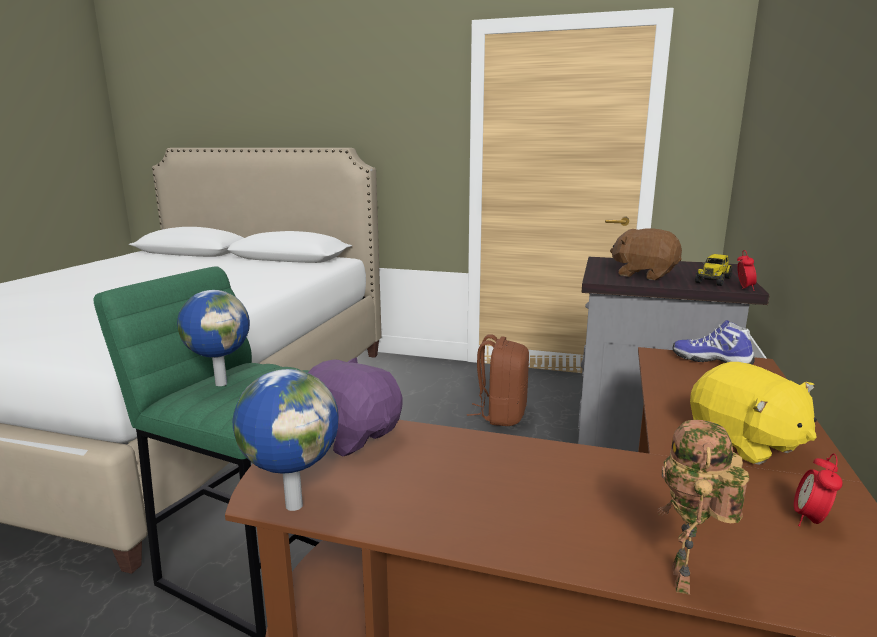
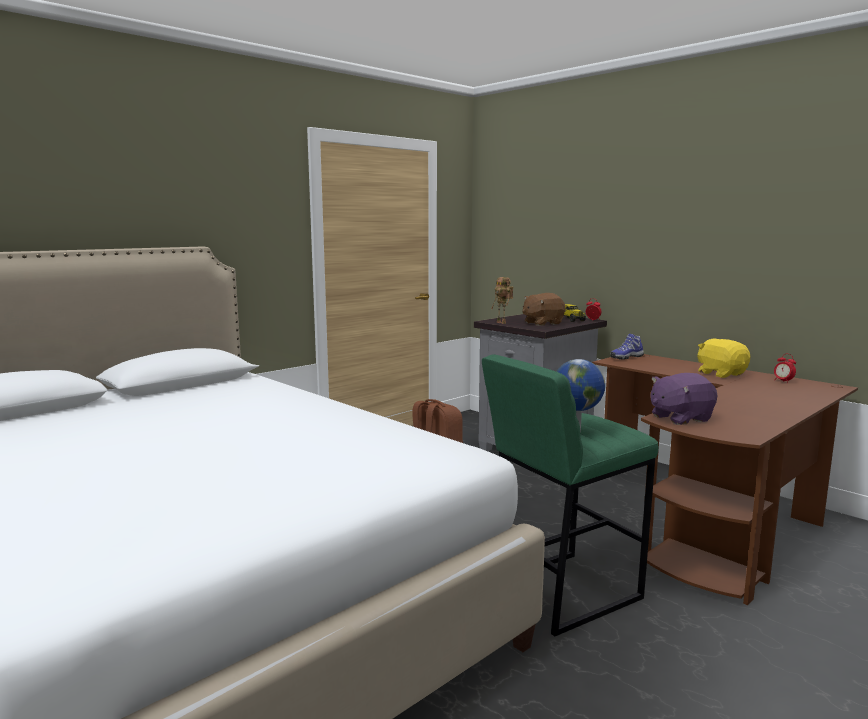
camera: 60 degrees left, 5 degrees down
(293, 504) = (754, 433): globe -> none
(686, 583) = (820, 399): toy robot -> toy robot (502, 323)
(744, 443) = (721, 374): yellow plush toy -> yellow plush toy turned 120 degrees counterclockwise

